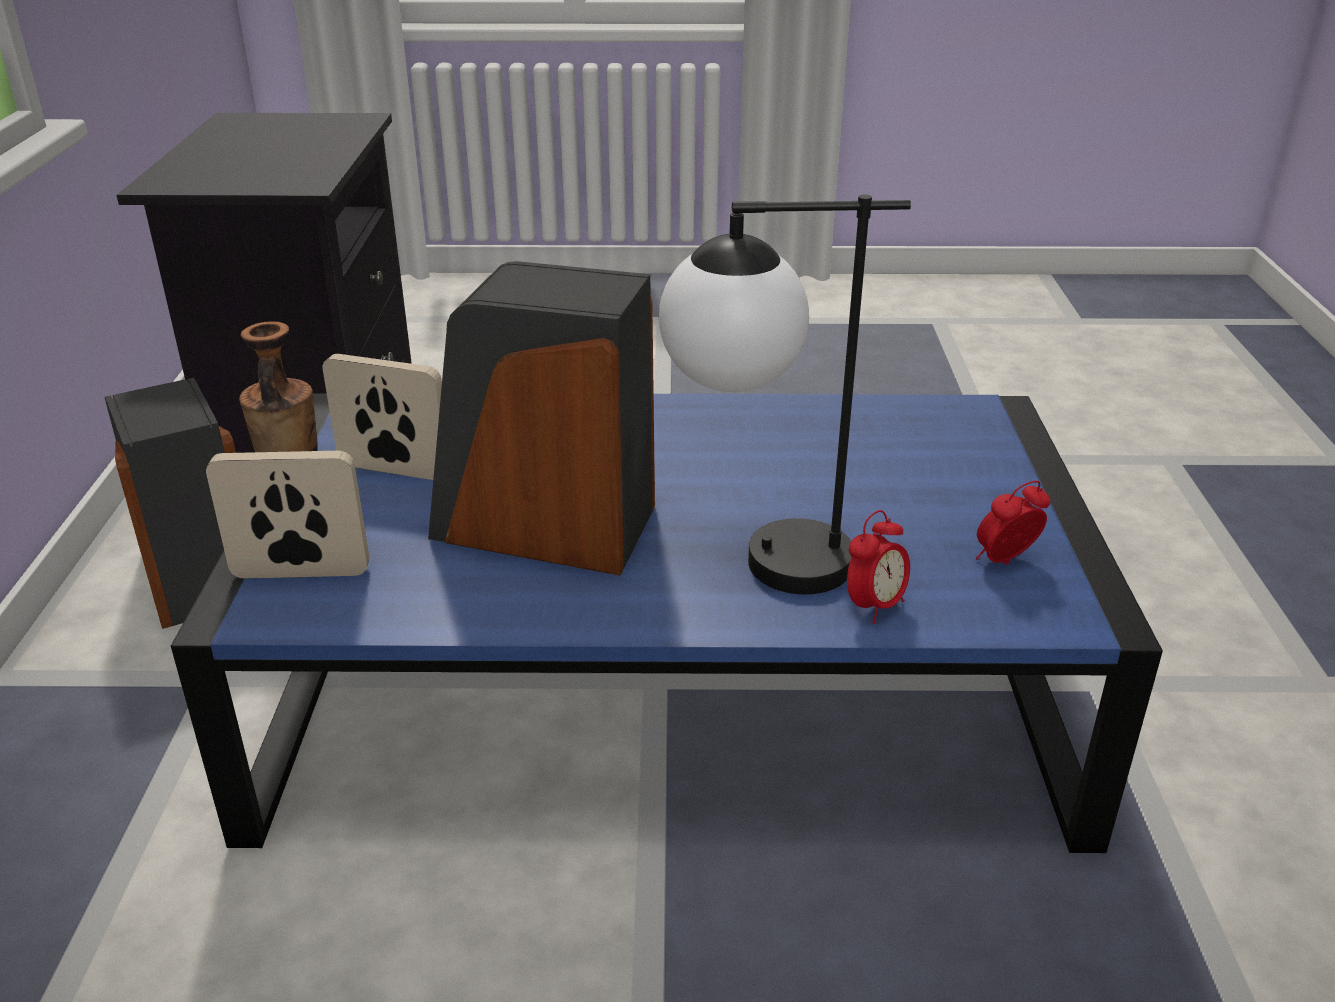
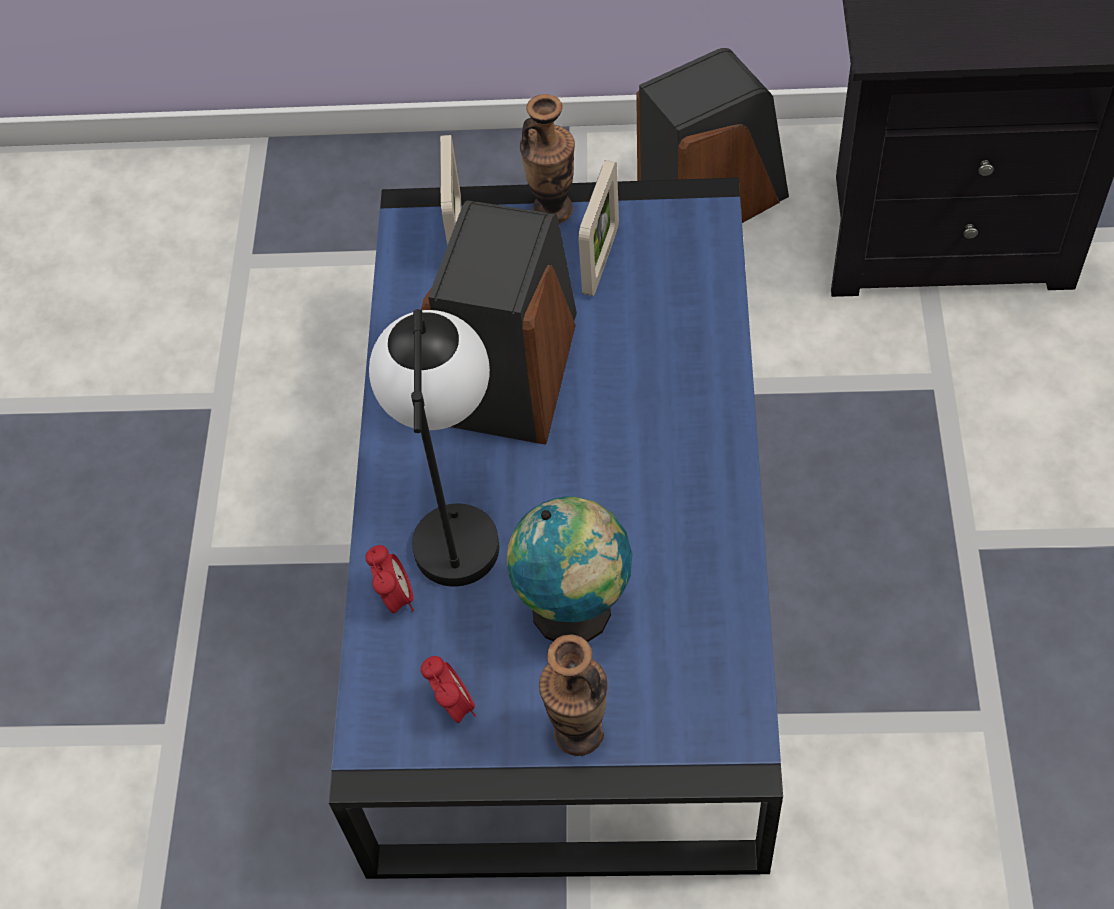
camera: 95 degrees right, 25 degrees up
(870, 487) = (576, 612): none -> globe
(874, 606) = (395, 597): alarm clock -> alarm clock turned 150 degrees counterclockwise
(1007, 487) = (578, 732): none -> vase

